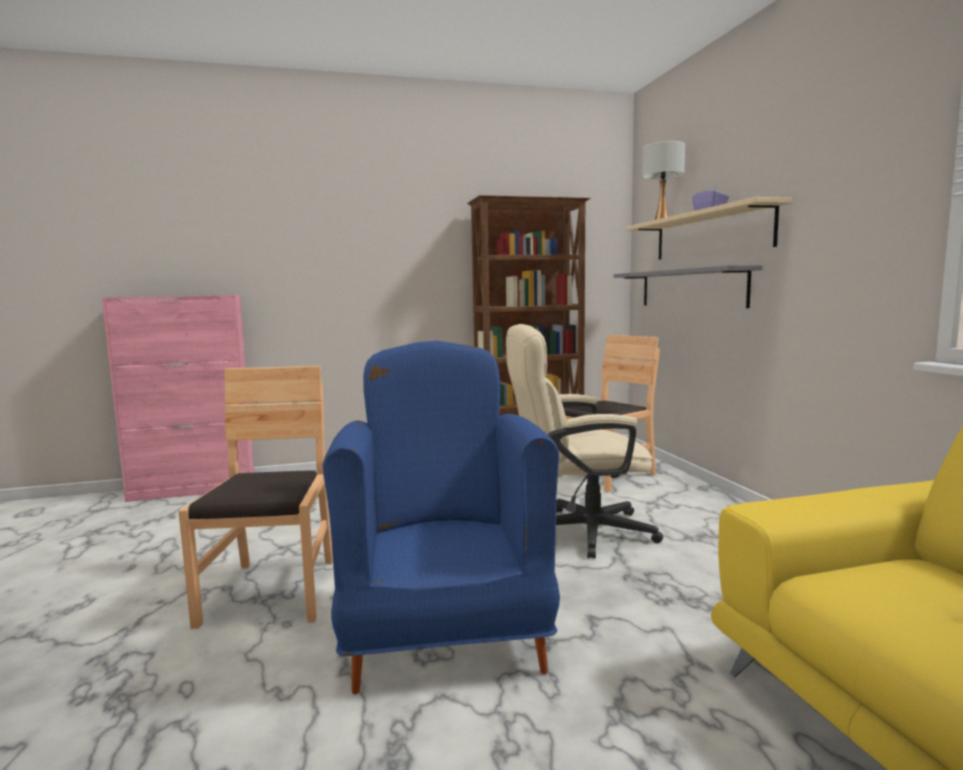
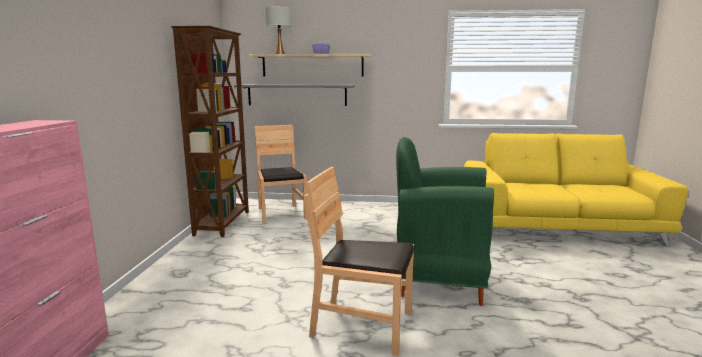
camera: 70 degrees left, 5 degrees up
(445, 634) = (439, 280): blue armchair -> green armchair
(577, 532) = (352, 235): beige office chair -> none

